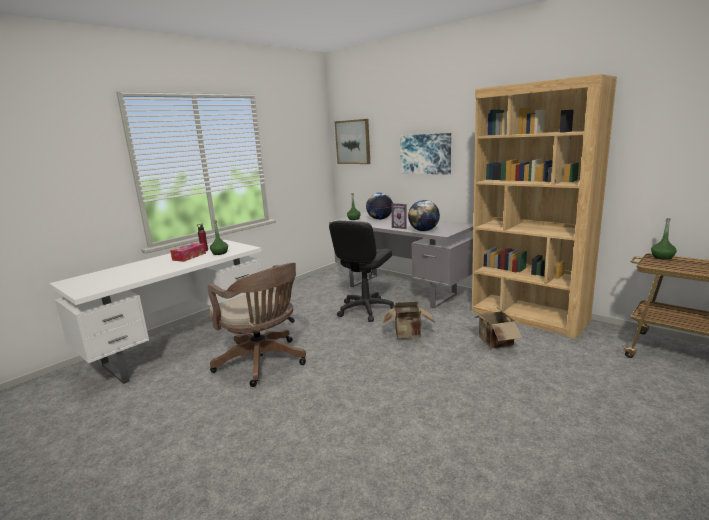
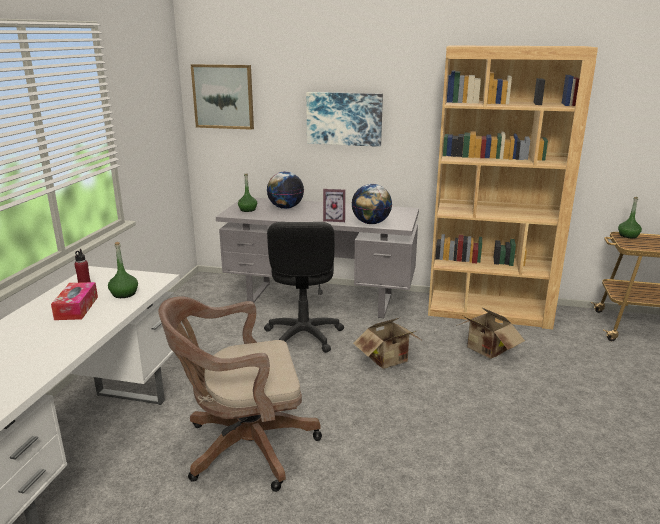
camera: 30 degrees left, 5 degrees up
(263, 363) = (243, 447): brown office chair -> brown office chair turned 150 degrees clockwise

